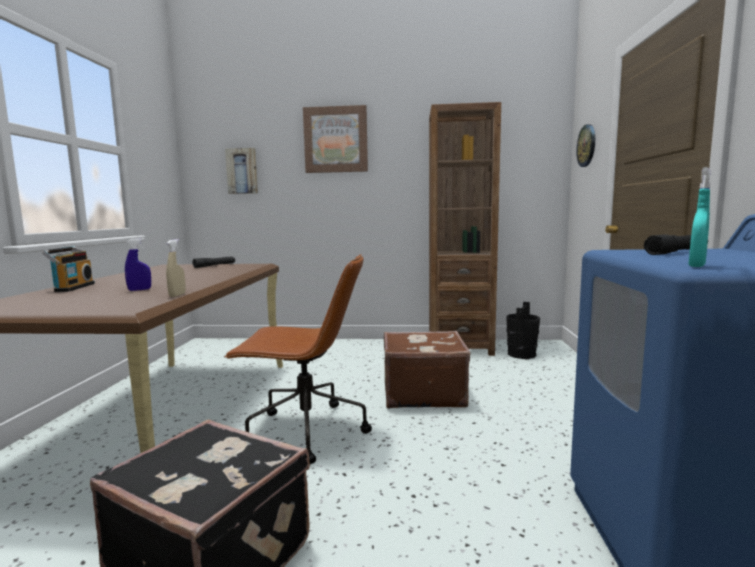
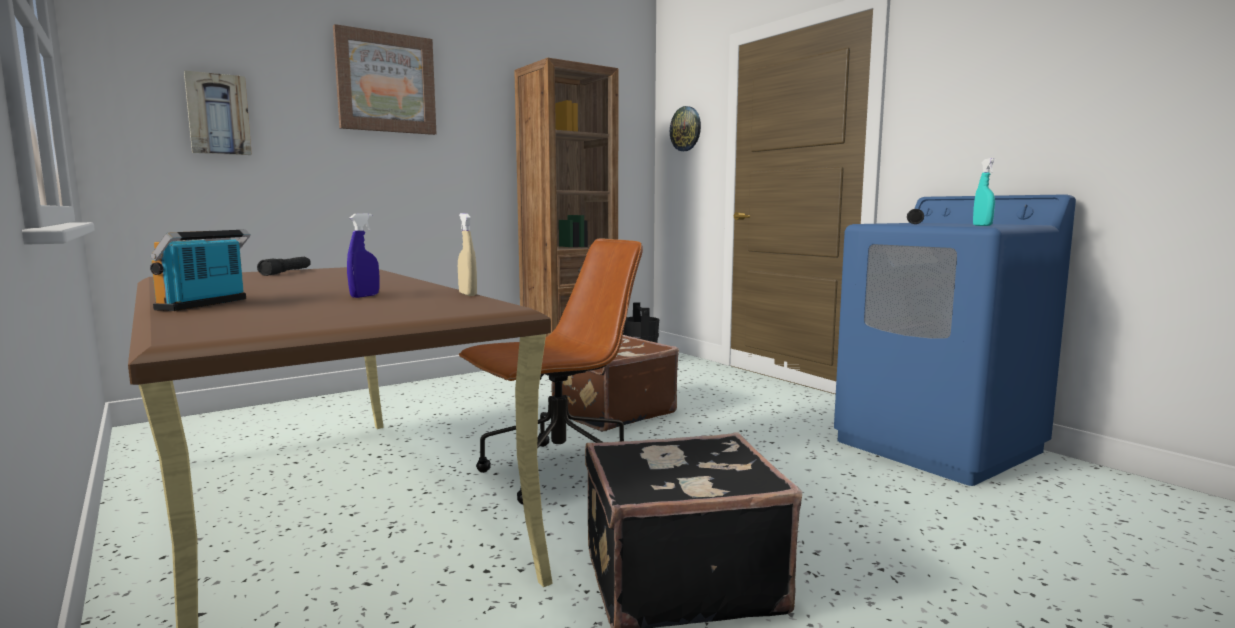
camera: 40 degrees left, 0 degrees up
(72, 287) = (206, 304): radio -> radio turned 120 degrees counterclockwise

